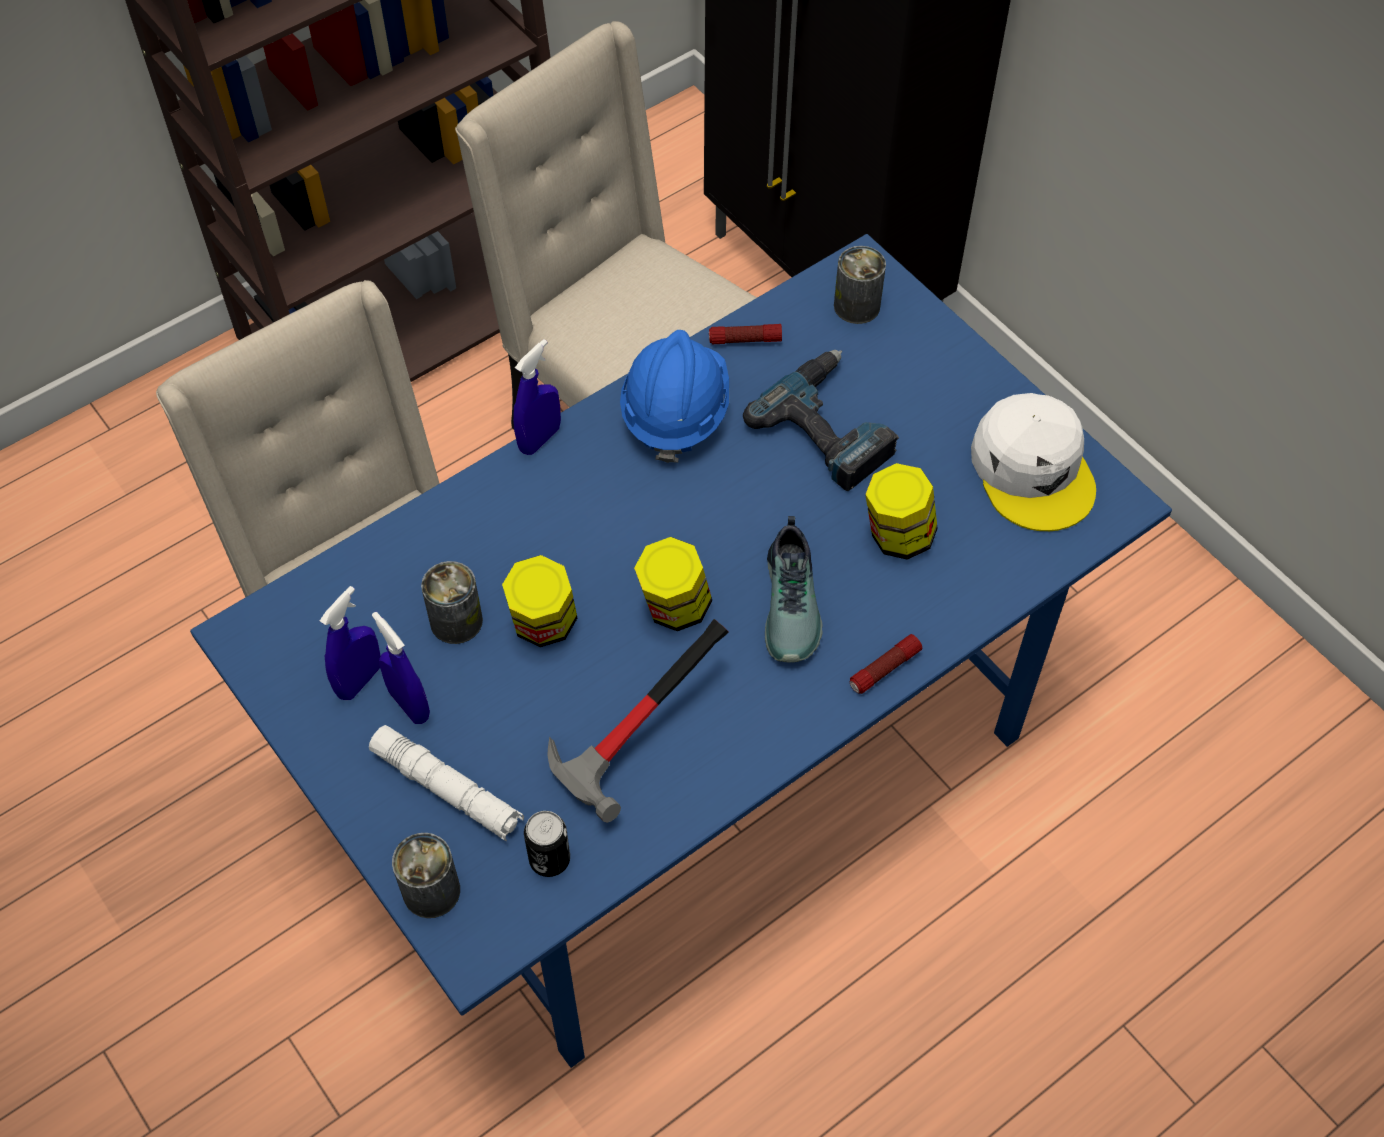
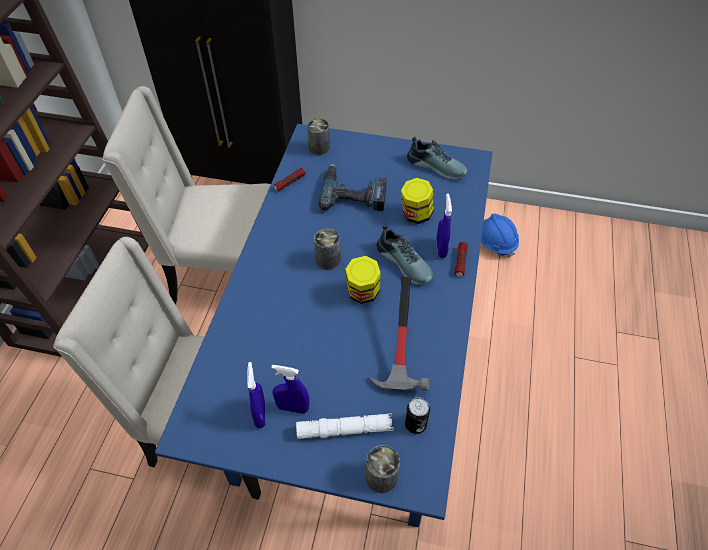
camera: 40 degrees left, 5 degrees down
(456, 621) = (279, 359): can -> can (328, 260)
(540, 439) = (243, 266): blue spray bottle -> blue spray bottle (441, 249)
(543, 625) = (317, 335): jar -> none
(675, 412) = (289, 223): blue hard hat -> blue hard hat (494, 242)
(1033, 470) = (437, 165): white cap -> shoe

